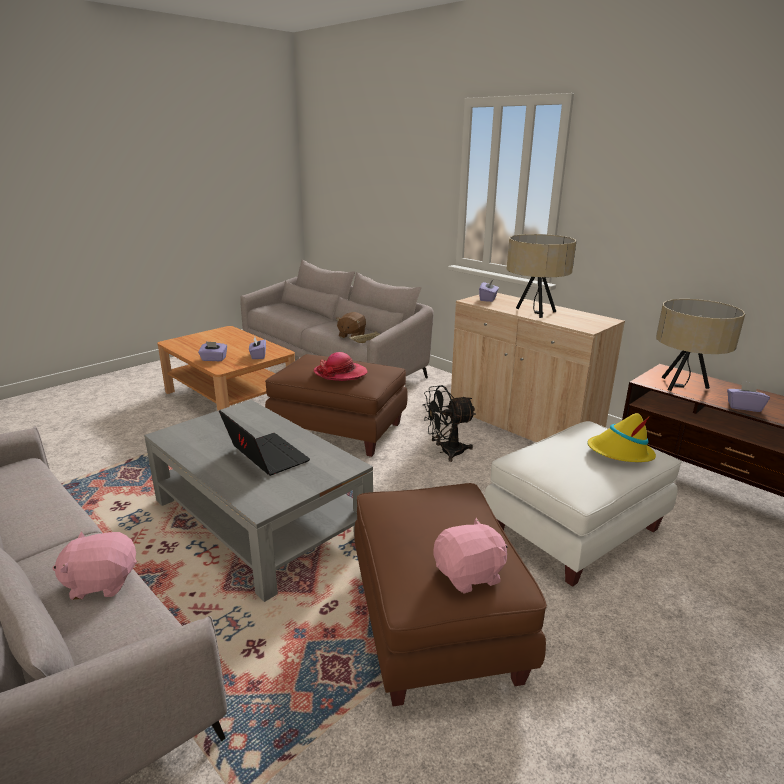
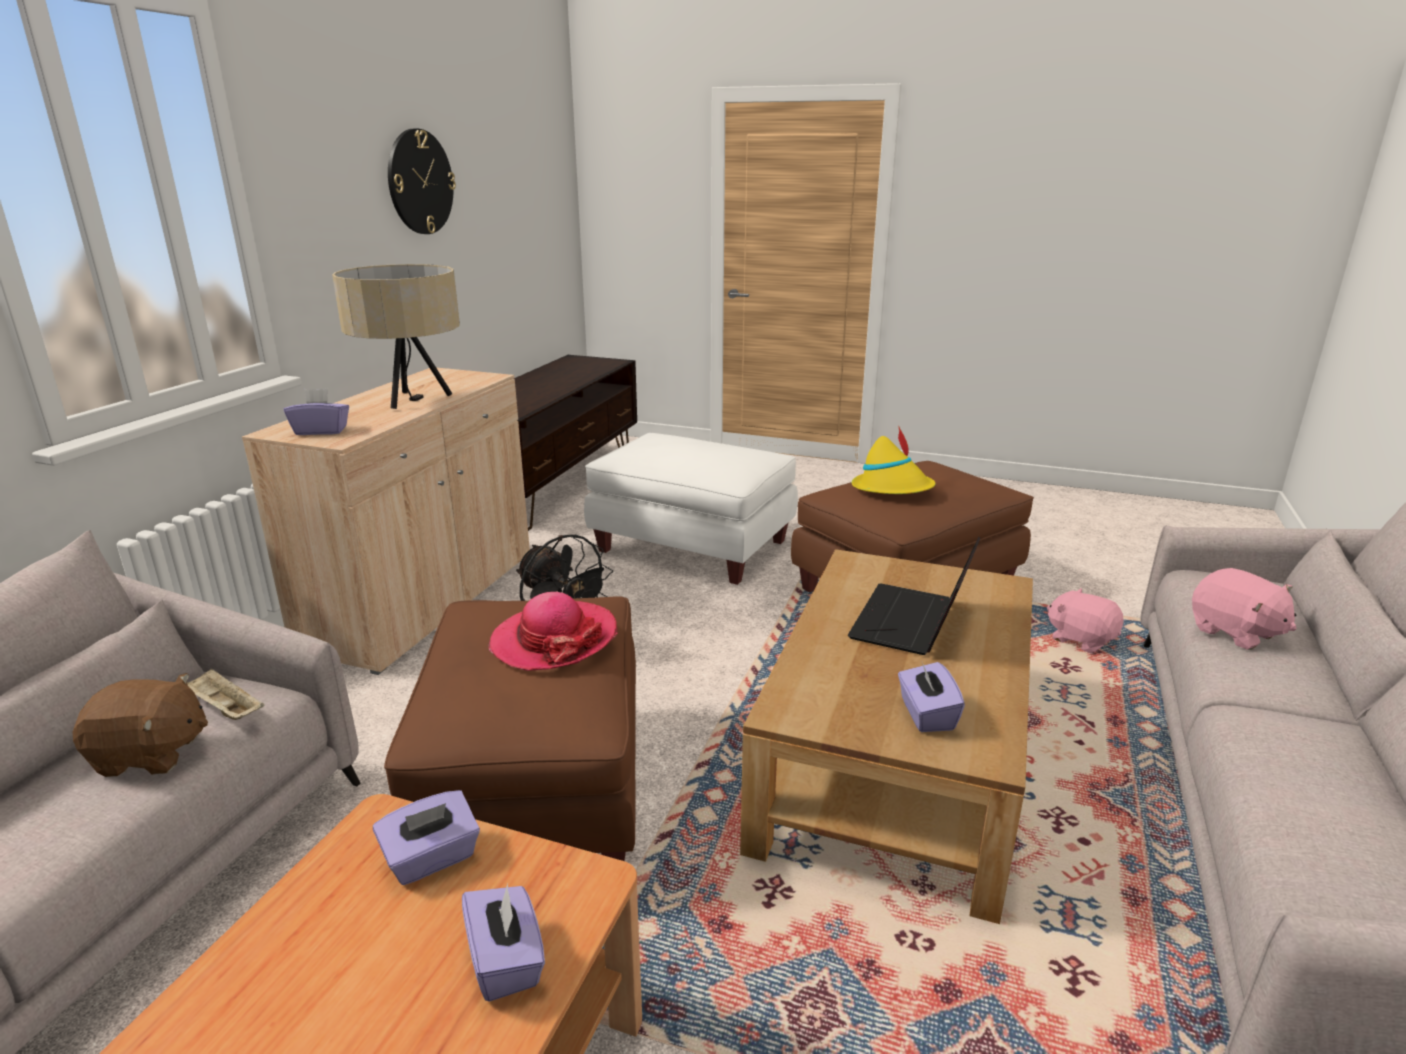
camera: 115 degrees left, 0 degrees up
(259, 518) = (895, 761): grey coffee table -> brown coffee table
(469, 575) = (947, 472): pink plush toy -> pink plush toy (1081, 639)
(619, 453) = (677, 441): yellow hat -> yellow hat (892, 489)
(684, 387) = (519, 403): beige table lamp -> none
(715, 201) = (420, 182): none -> wall clock
(744, 407) = (561, 387): purple tissue box -> purple tissue box (926, 715)

